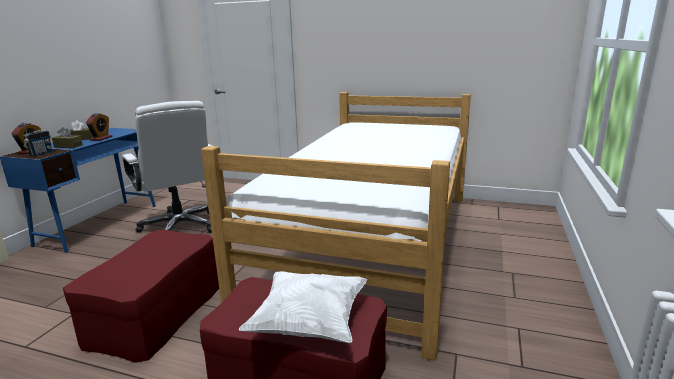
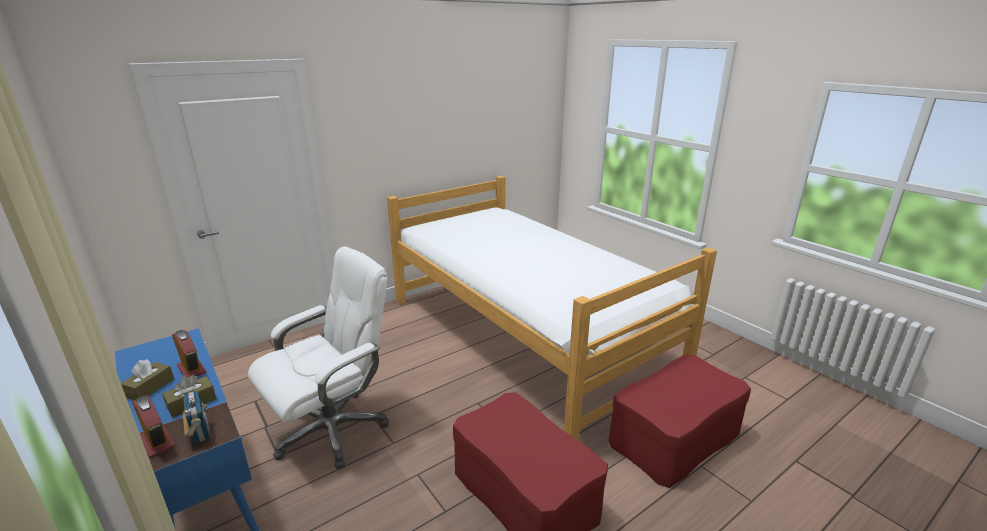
camera: 55 degrees left, 5 degrees up
(180, 226) = (333, 429): white office chair -> white office chair turned 45 degrees counterclockwise
(309, 323) = (700, 389): white pillow -> none

